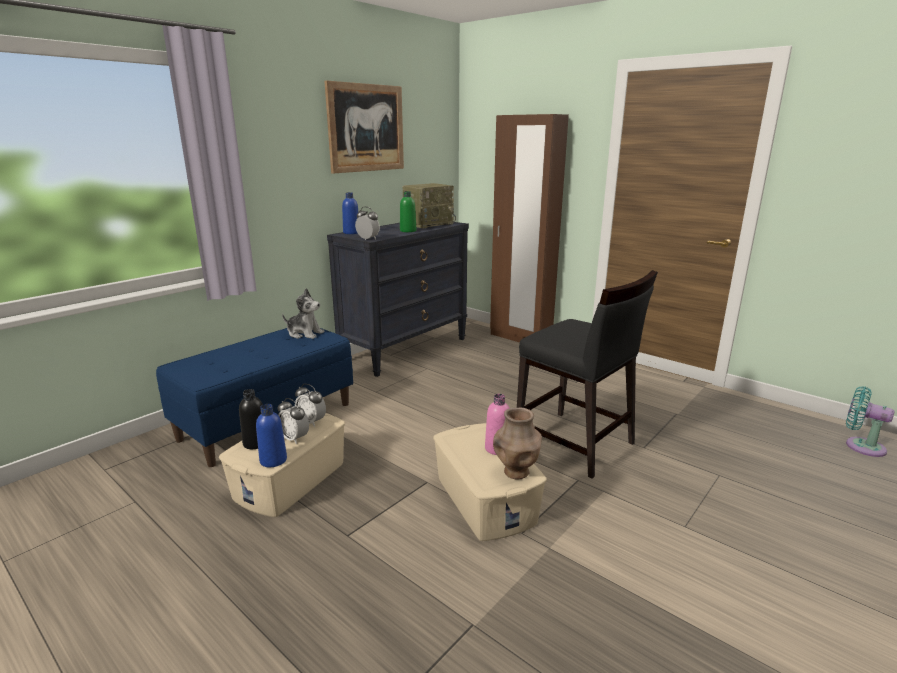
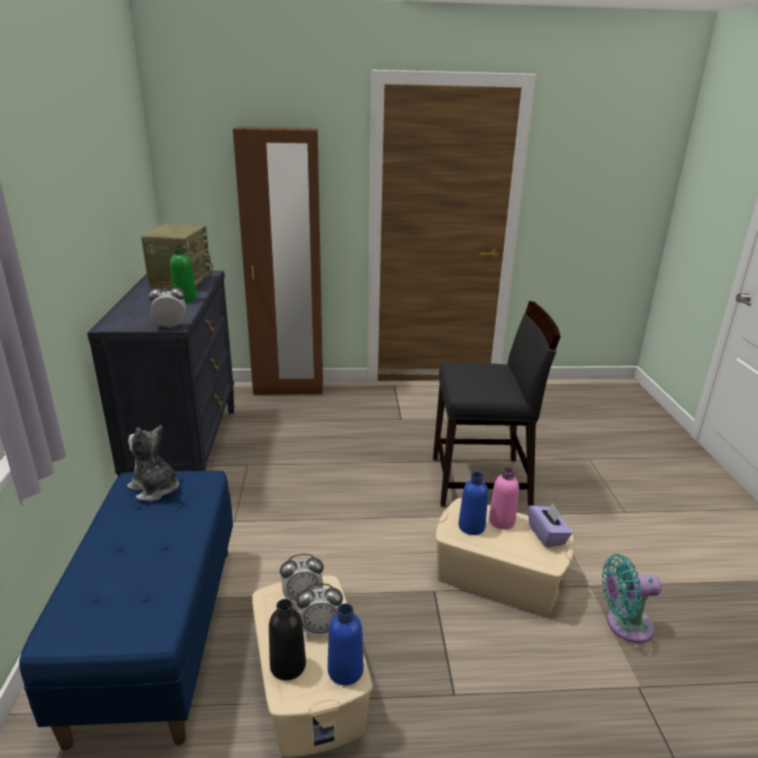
camera: 45 degrees left, 5 degrees up
(305, 333) = (155, 488): plush toy -> plush toy turned 120 degrees counterclockwise
(351, 233) = (116, 320): blue bottle -> blue bottle (471, 526)
(366, 128) = (88, 159): picture -> none
(516, 472) = (547, 535): brown vase -> purple tissue box
(860, 446) = (617, 396): turquoise fan -> turquoise fan (624, 625)

